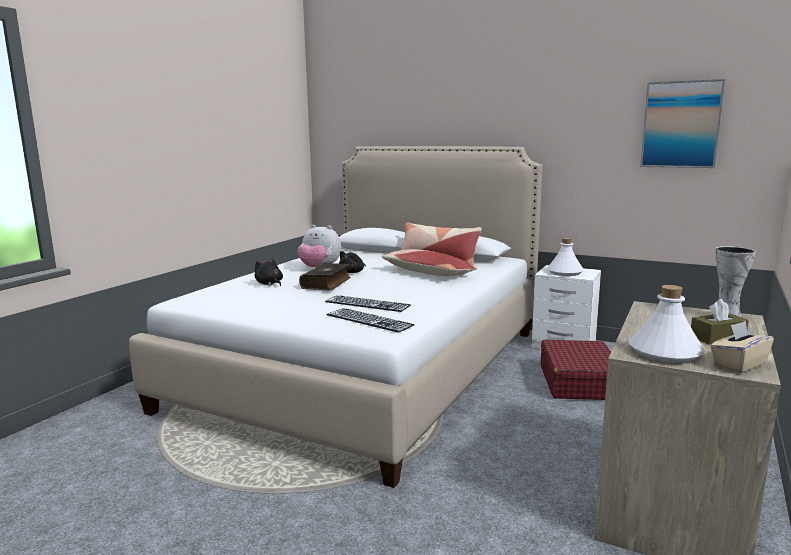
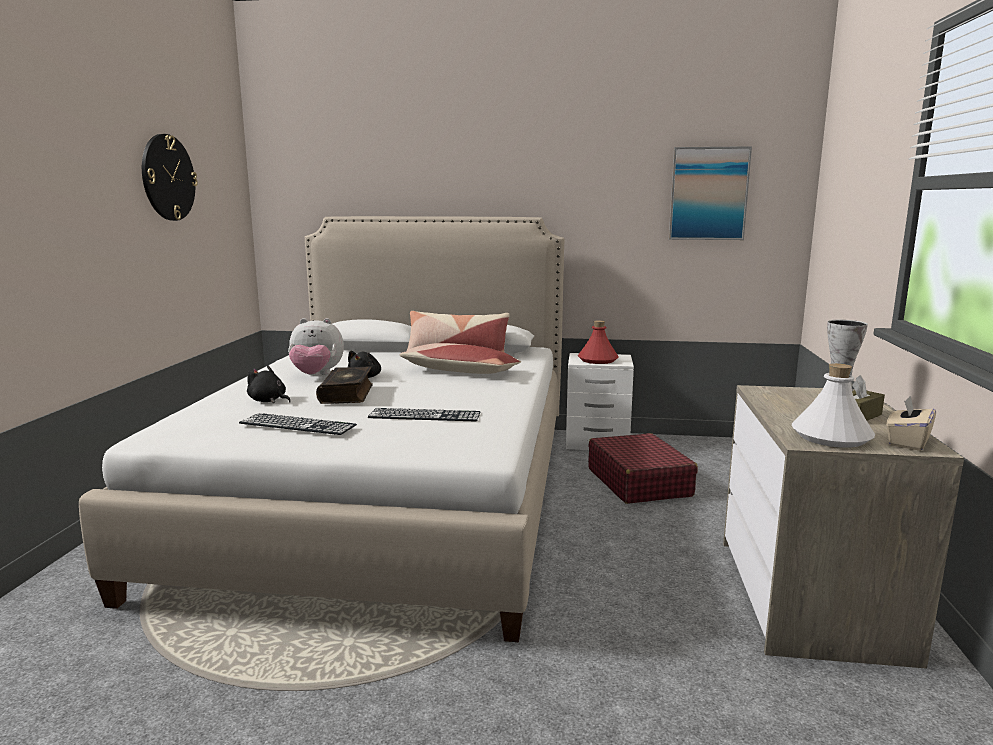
camera: 20 degrees left, 0 degrees up
(237, 119) = (168, 177): none -> wall clock
(369, 320) = (448, 435): keyboard -> keyboard (297, 424)
(564, 272) = (597, 360): white bottle -> red bottle

